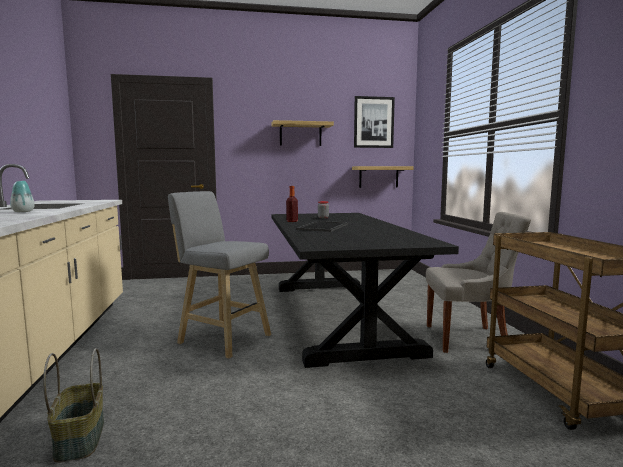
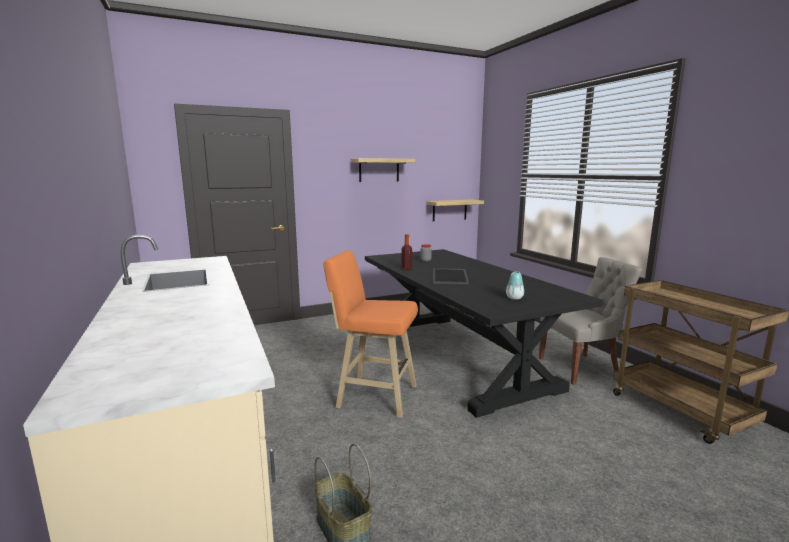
camera: 15 degrees left, 5 degrees up
(23, 211) = (190, 297): vase -> vase (514, 298)
(222, 338) = (373, 396): grey stool -> orange stool
(373, 122) = (445, 157): picture -> none

